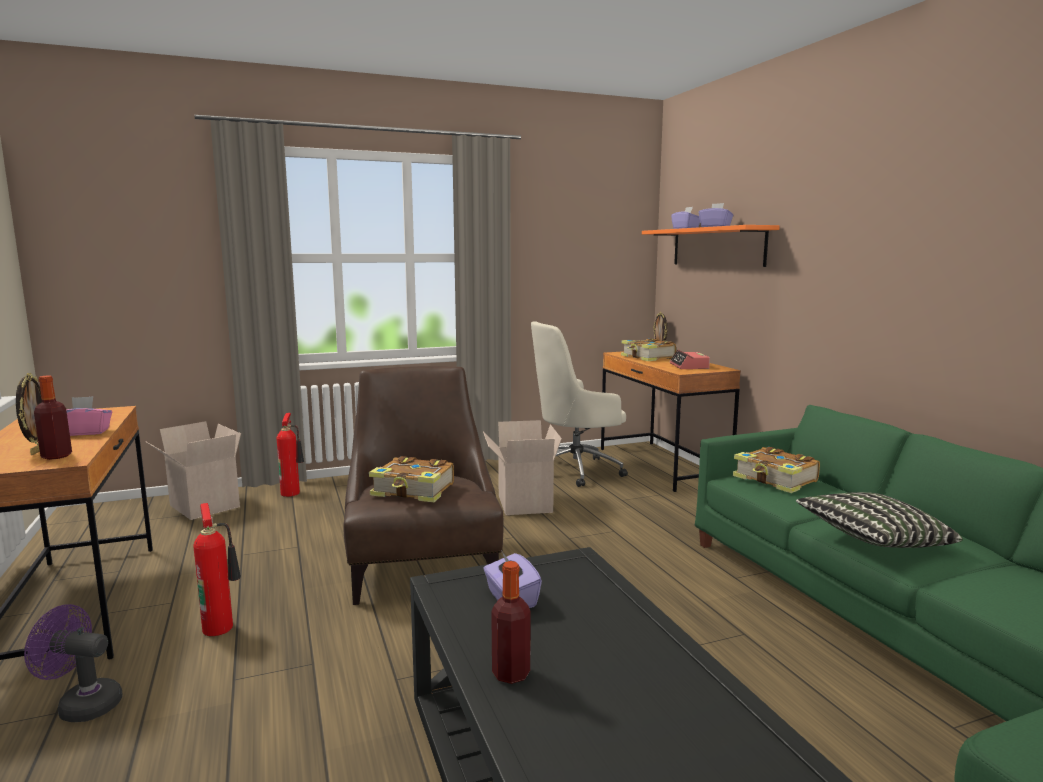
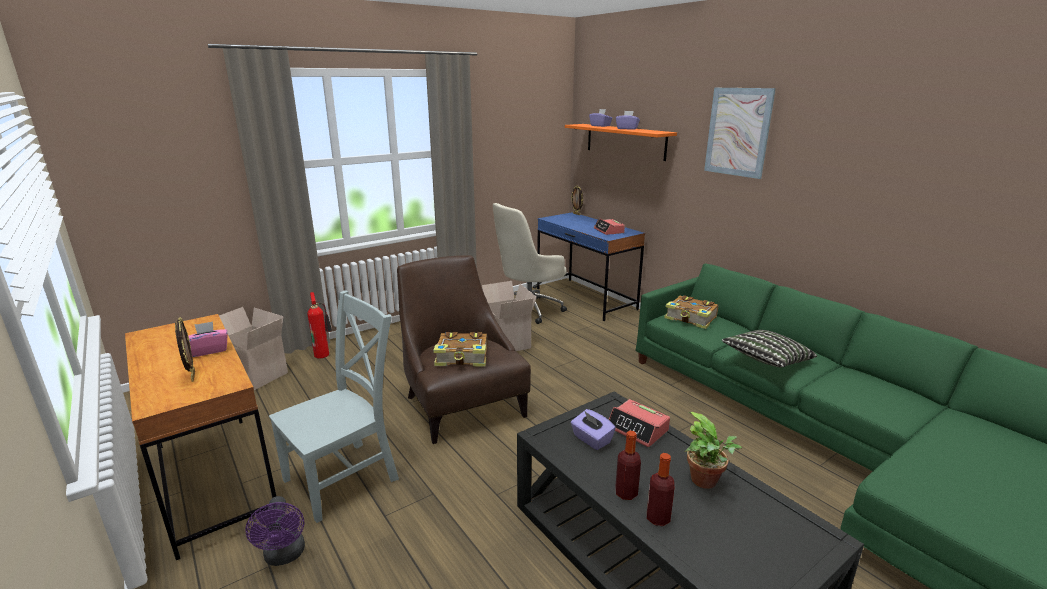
camera: 15 degrees left, 10 degrees up
(56, 456) = (216, 380): bottle -> bottle (658, 518)
(82, 705) = (284, 556): purple fan -> purple fan turned 105 degrees counterclockwise
(220, 626) = (346, 477): fire extinguisher -> grey chair
(591, 595) = (638, 429): none -> alarm clock
(648, 358) = (574, 223): book -> none
(655, 681) = (706, 482): none -> potted plant
(661, 465) = (585, 299): brown desk -> blue desk
(858, 213) = (738, 132): none -> picture

